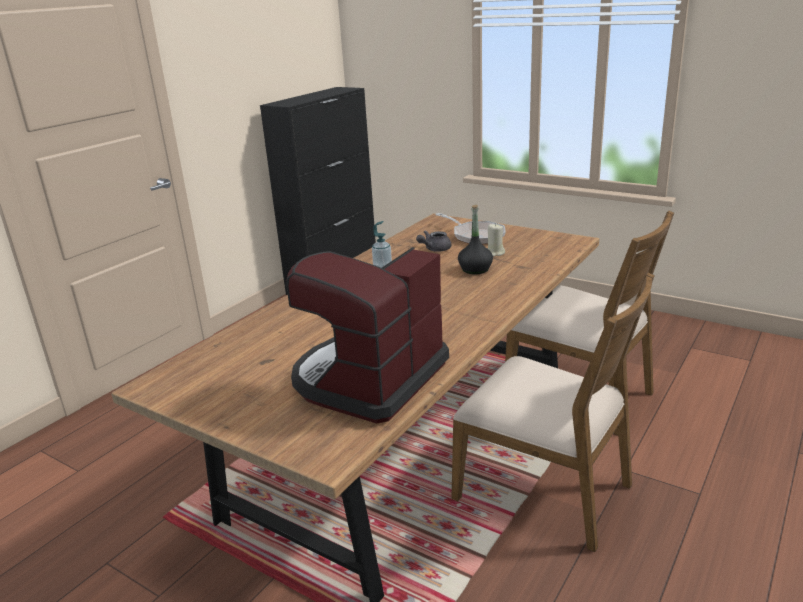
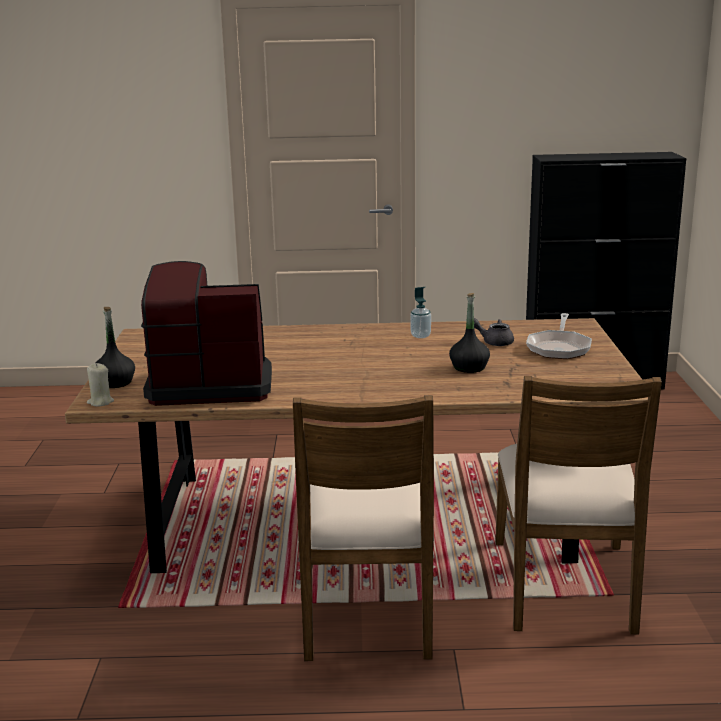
camera: 55 degrees right, 5 degrees down
(284, 432) = (115, 383): none -> black bottle
(495, 253) = (524, 365): beige candle -> beige candle (100, 402)

